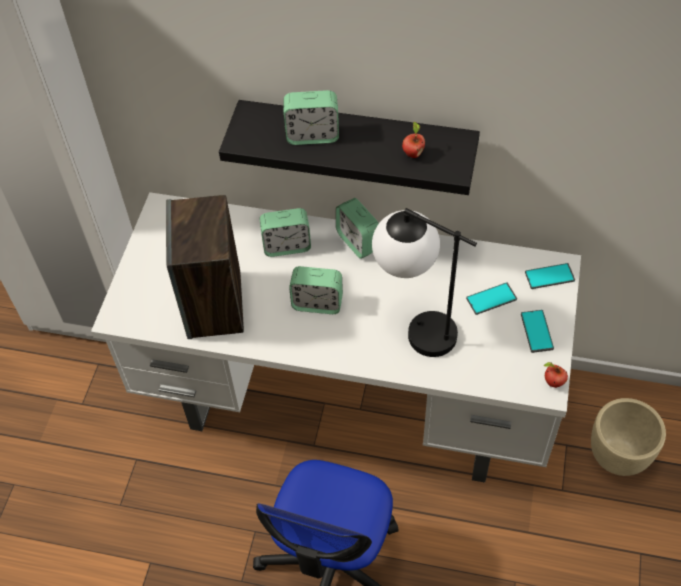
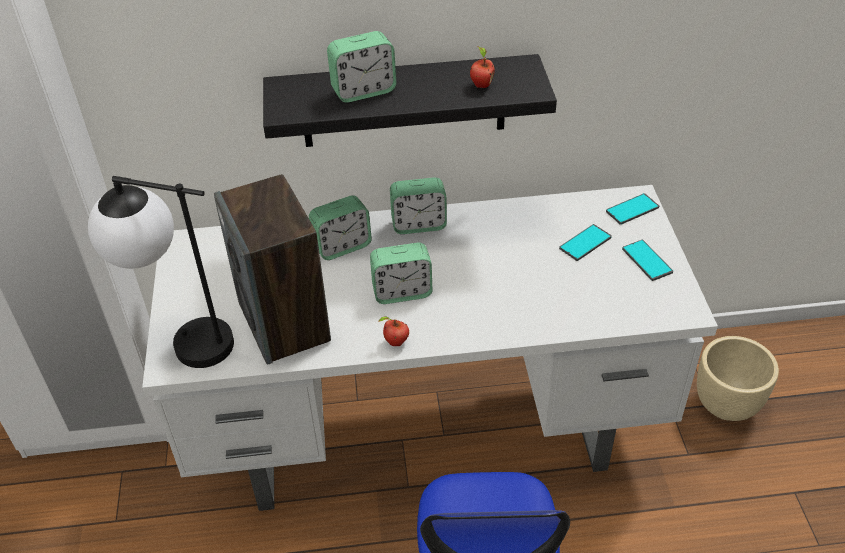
camera: 20 degrees left, 10 degrees down
(358, 241) = (418, 224): alarm clock -> alarm clock turned 45 degrees counterclockwise
(414, 327) = (519, 288): table lamp -> table lamp (181, 341)
(552, 383) = (689, 303): apple -> apple (395, 342)

